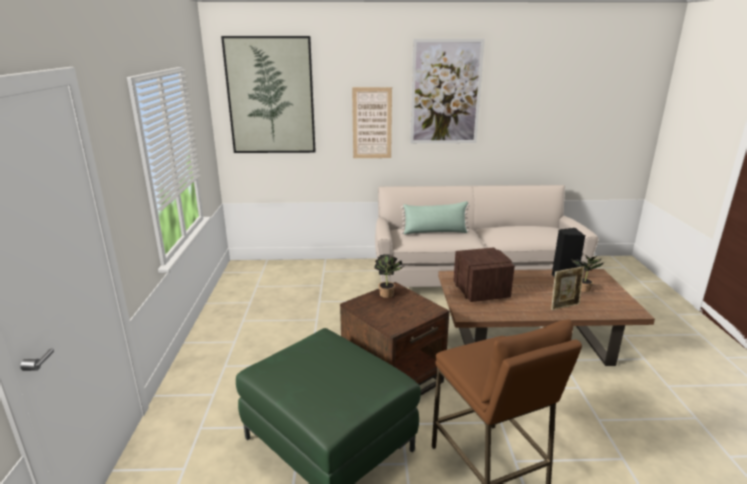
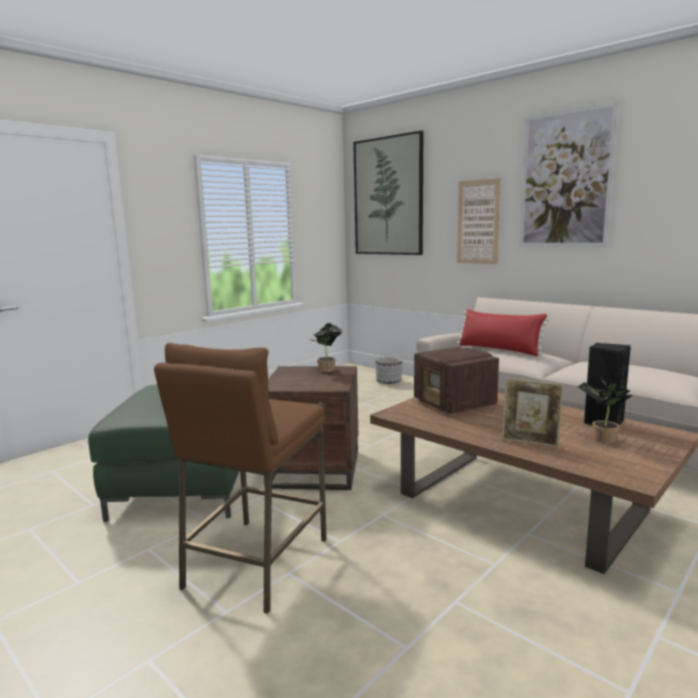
camera: 45 degrees right, 10 degrees down
(301, 271) = (389, 381): none -> planter
(435, 232) = (499, 349): green pillow -> red pillow
(480, 291) = (454, 405): radio -> radio turned 120 degrees clockwise

